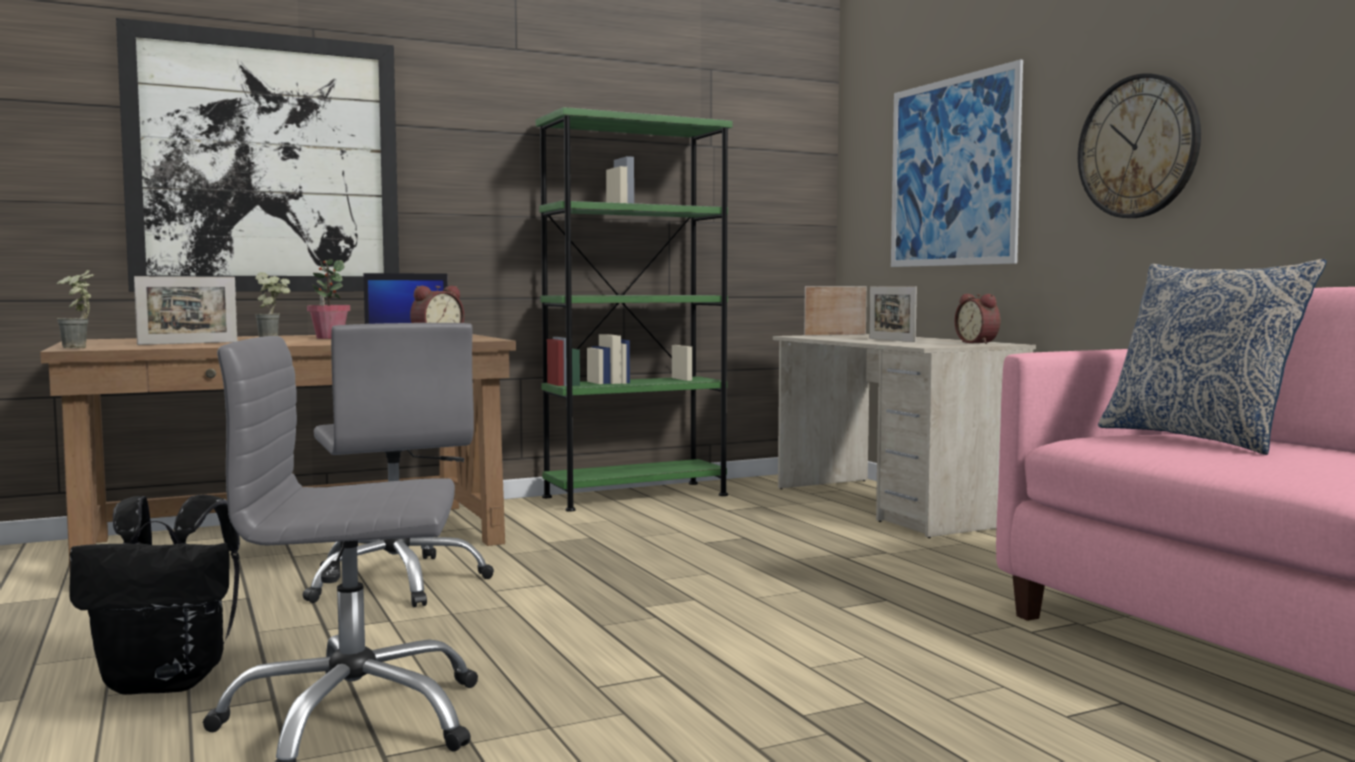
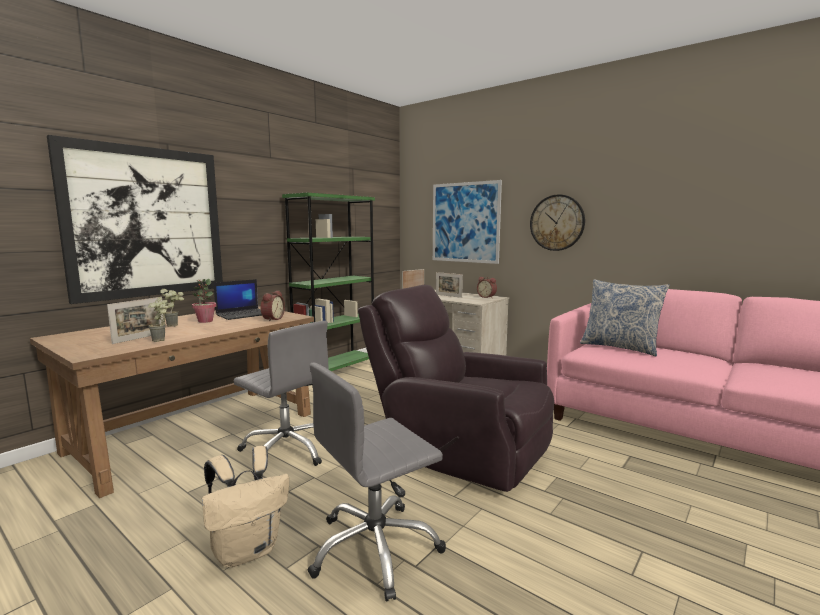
camera: 25 degrees left, 5 degrees up
(79, 348) = (87, 354): potted plant -> potted plant (162, 340)
(168, 682) = (247, 550): black backpack -> beige backpack
(707, 628) = (457, 450): none -> brown armchair

